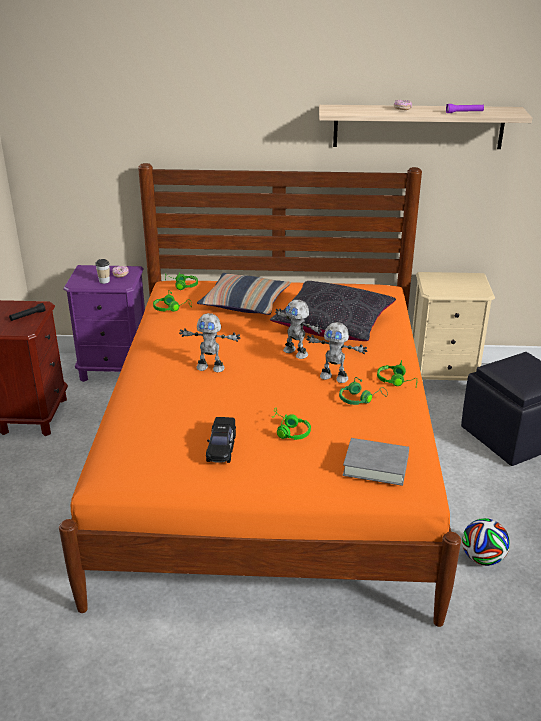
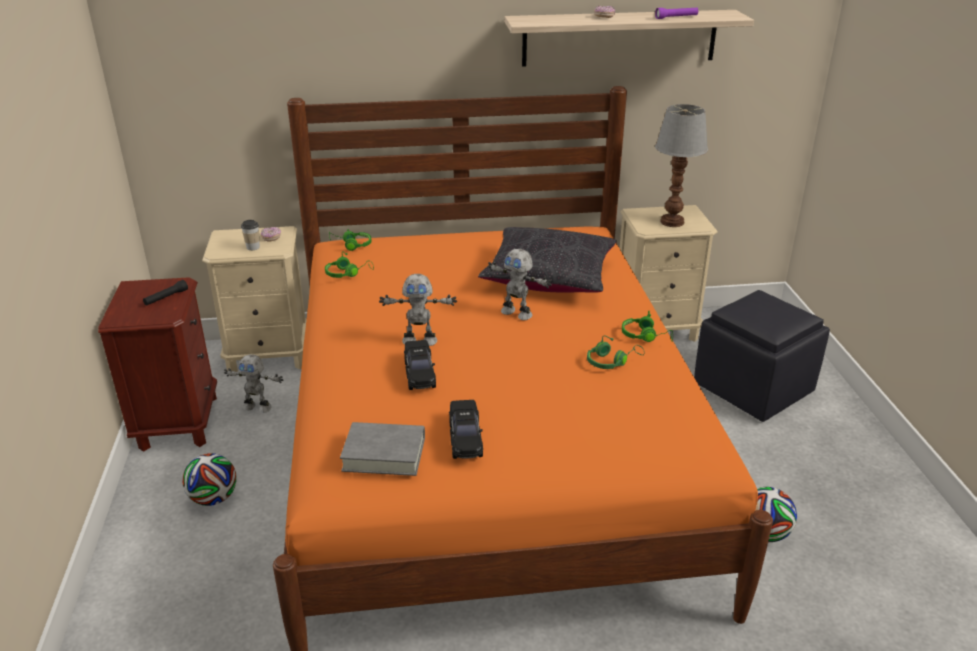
camera: 10 degrees left, 0 degrees up
(47, 477) = (214, 498): none -> football
(115, 370) = (268, 355): purple nightstand -> beige nightstand
(202, 393) = (419, 374): none -> black toy car
(245, 303) = (435, 260): pillow -> none
(289, 431) = (541, 409): green headphones -> none
(334, 377) = (572, 338): toy robot -> toy robot (258, 407)
(375, 466) = (658, 440): grey book -> grey book (384, 454)
(457, 286) = (673, 222): none -> table lamp

